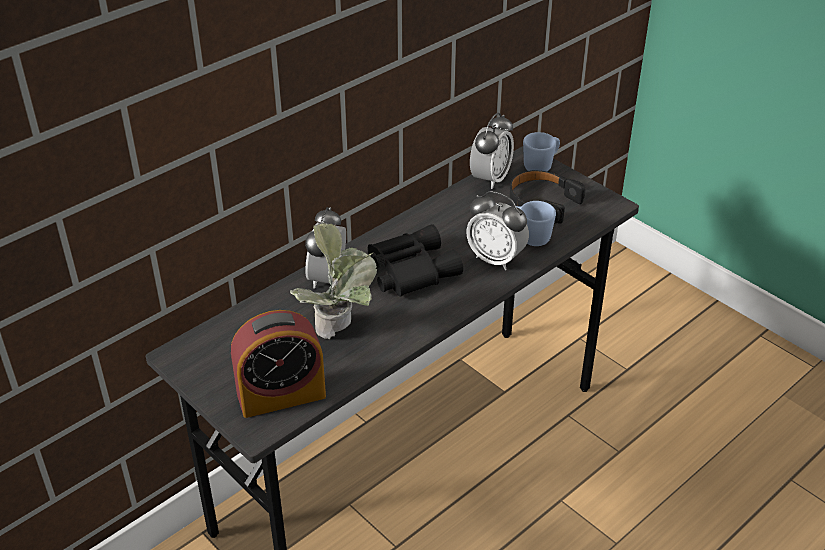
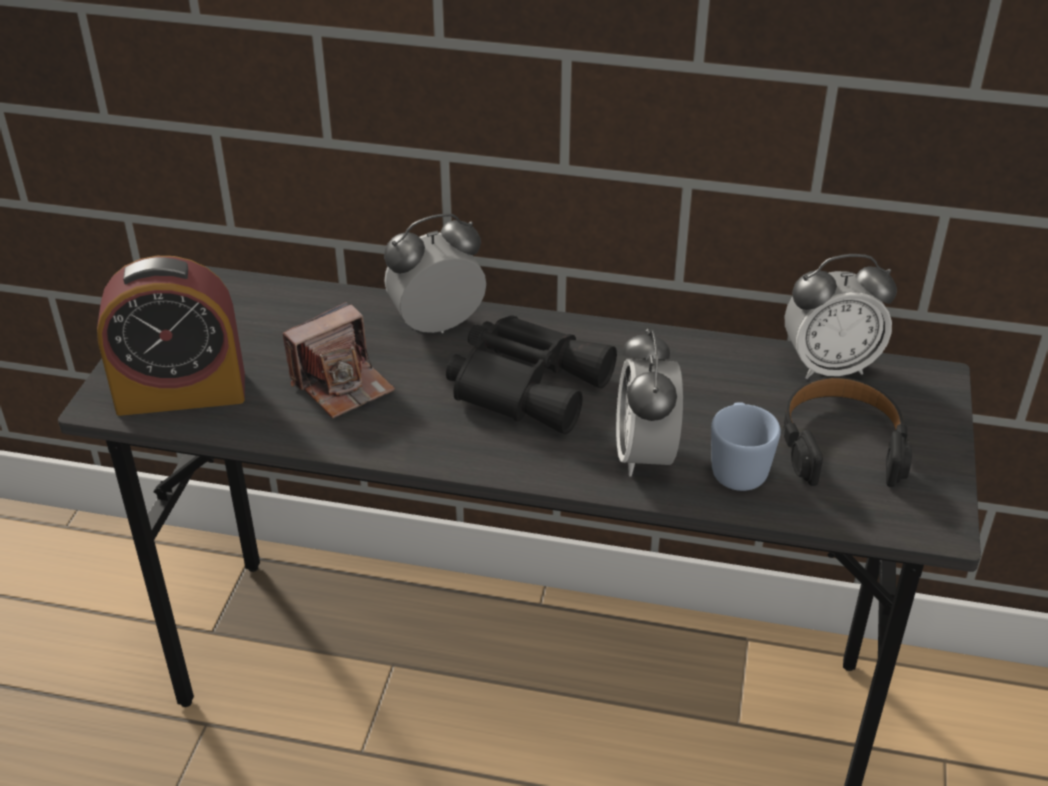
camera: 55 degrees right, 0 degrees up
(281, 395) = (181, 392): alarm clock -> alarm clock turned 45 degrees counterclockwise
(341, 332) = (342, 384): potted plant -> camera
(541, 166) = (932, 403): blue mug -> none

